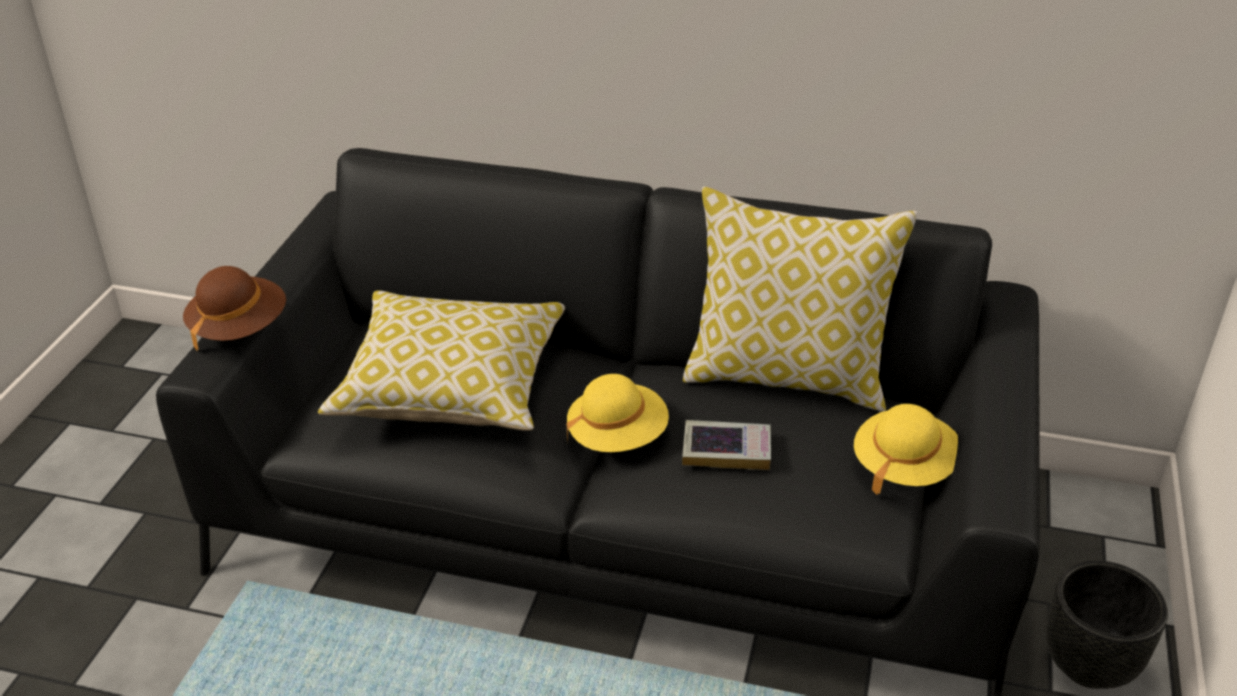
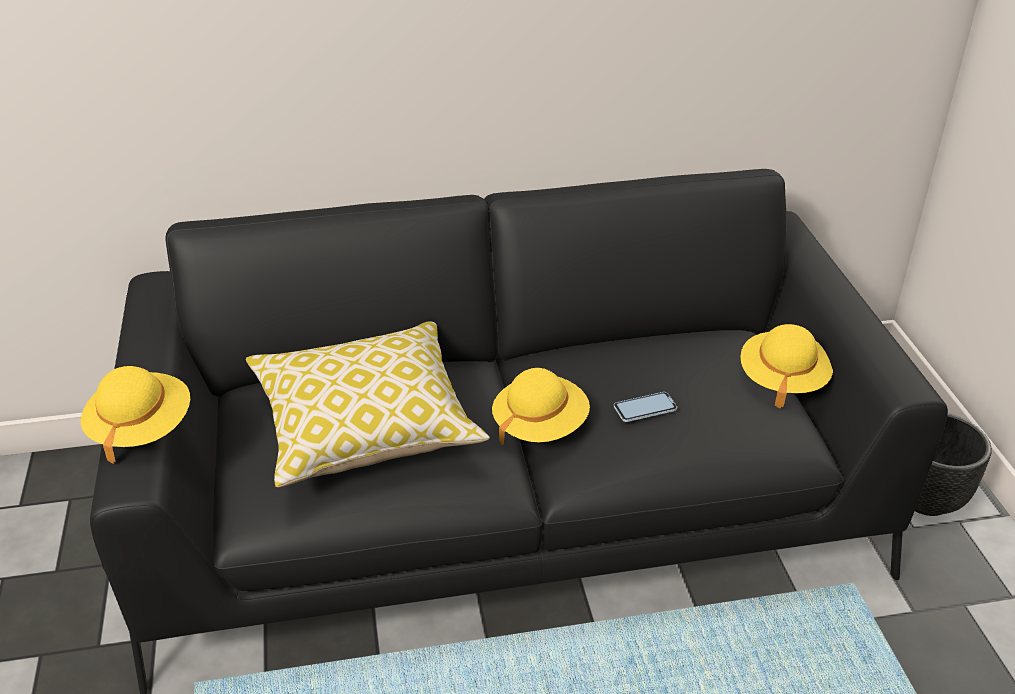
camera: 25 degrees left, 0 degrees up
(239, 328) = (141, 428): brown hat -> yellow hat
(726, 450) = (645, 408): book -> phone
(787, 376) = (642, 334): pillow -> none

